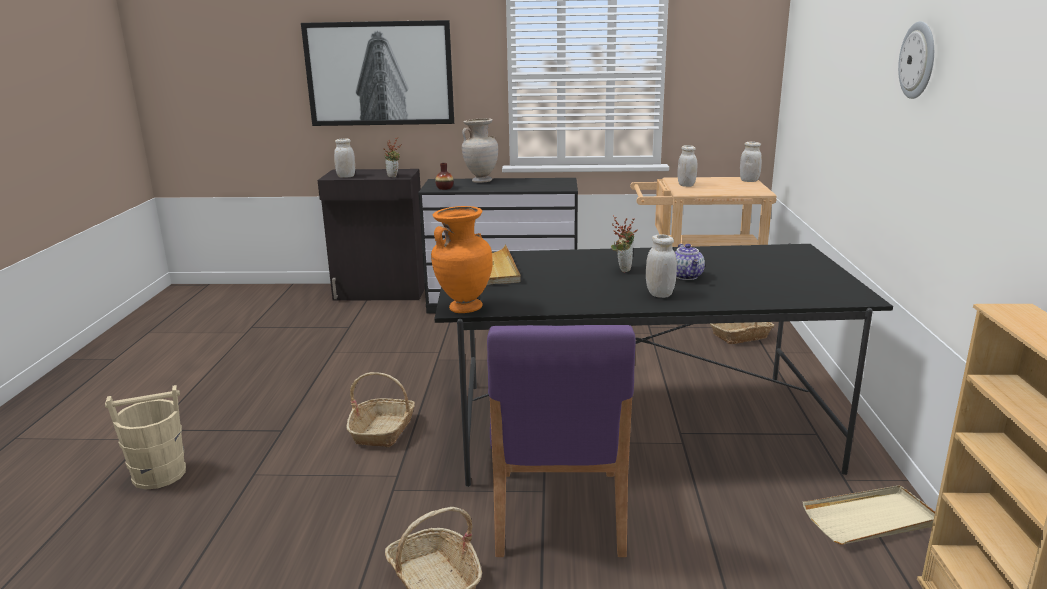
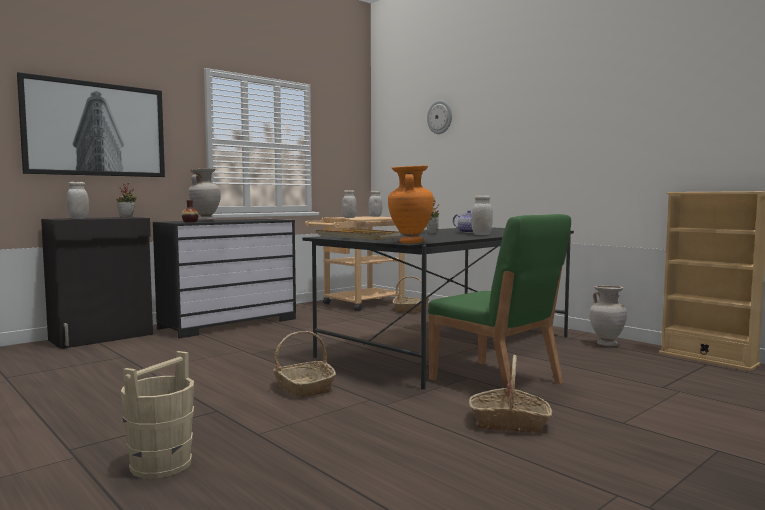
camera: 45 degrees left, 15 degrees down
(558, 513) = (496, 381): purple chair -> green chair
(871, 519) = (607, 344): beige tray -> beige vase
(918, 60) = (535, 112): wall clock -> wall clock (440, 117)

